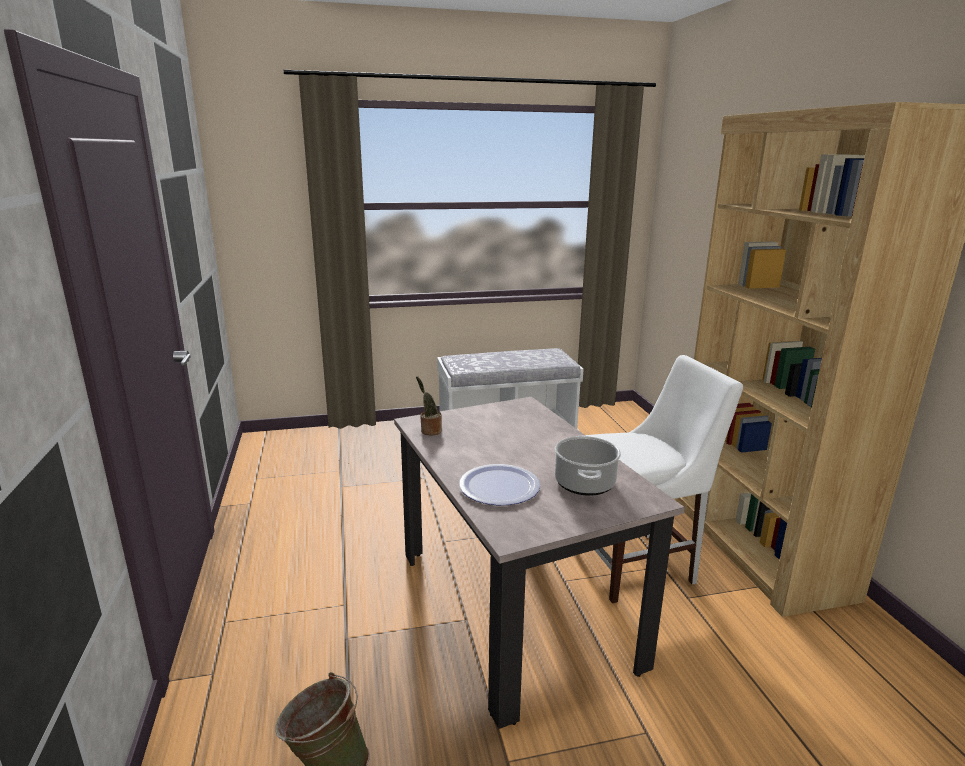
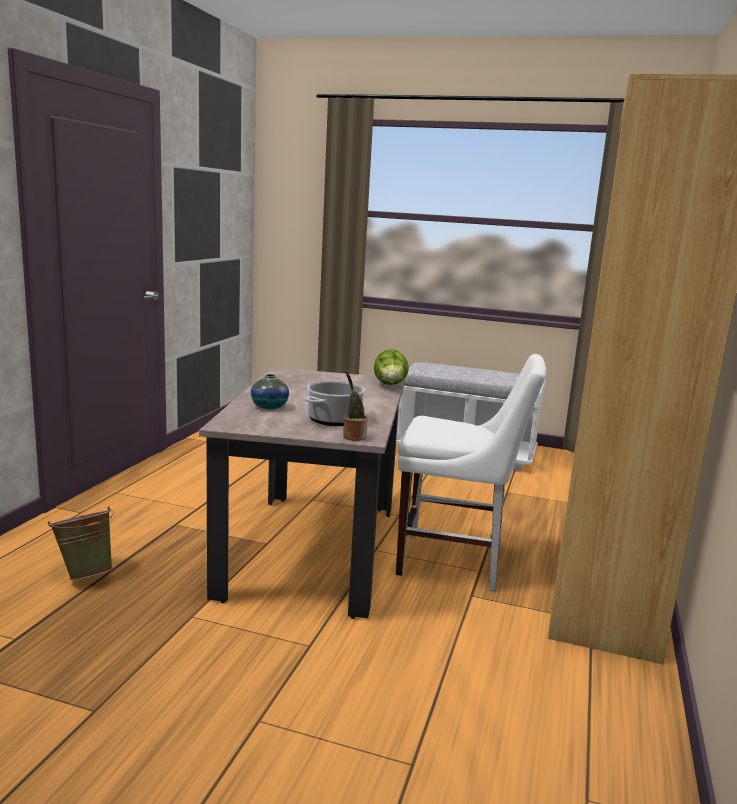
camera: 30 degrees right, 5 degrees down
(429, 431) = (282, 376): potted plant -> potted plant (353, 436)
(499, 486) = (269, 407): plate -> vase
(540, 412) = (390, 386): none -> lettuce

